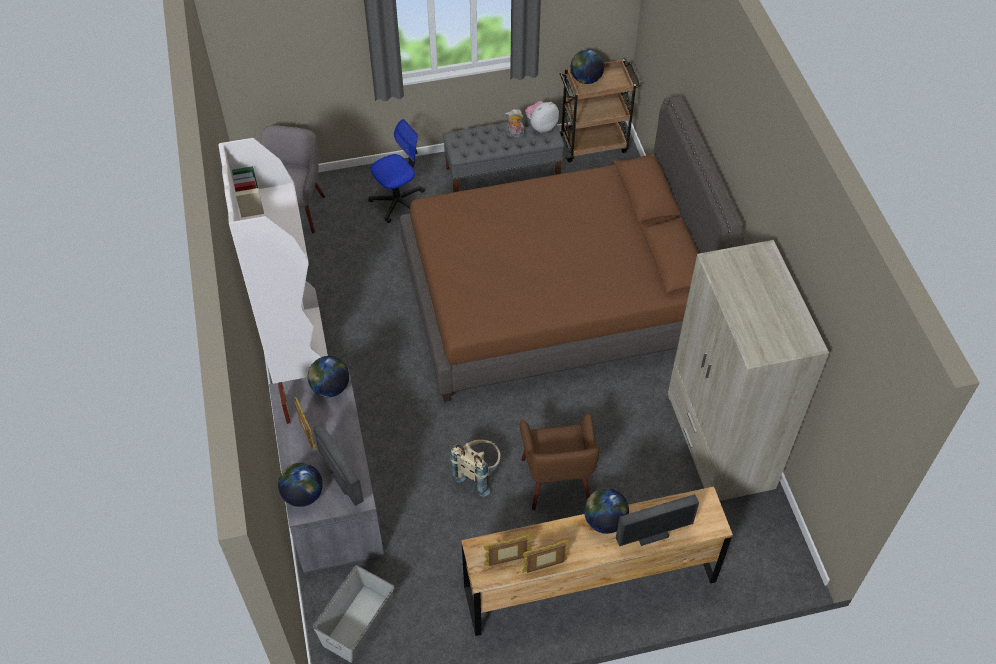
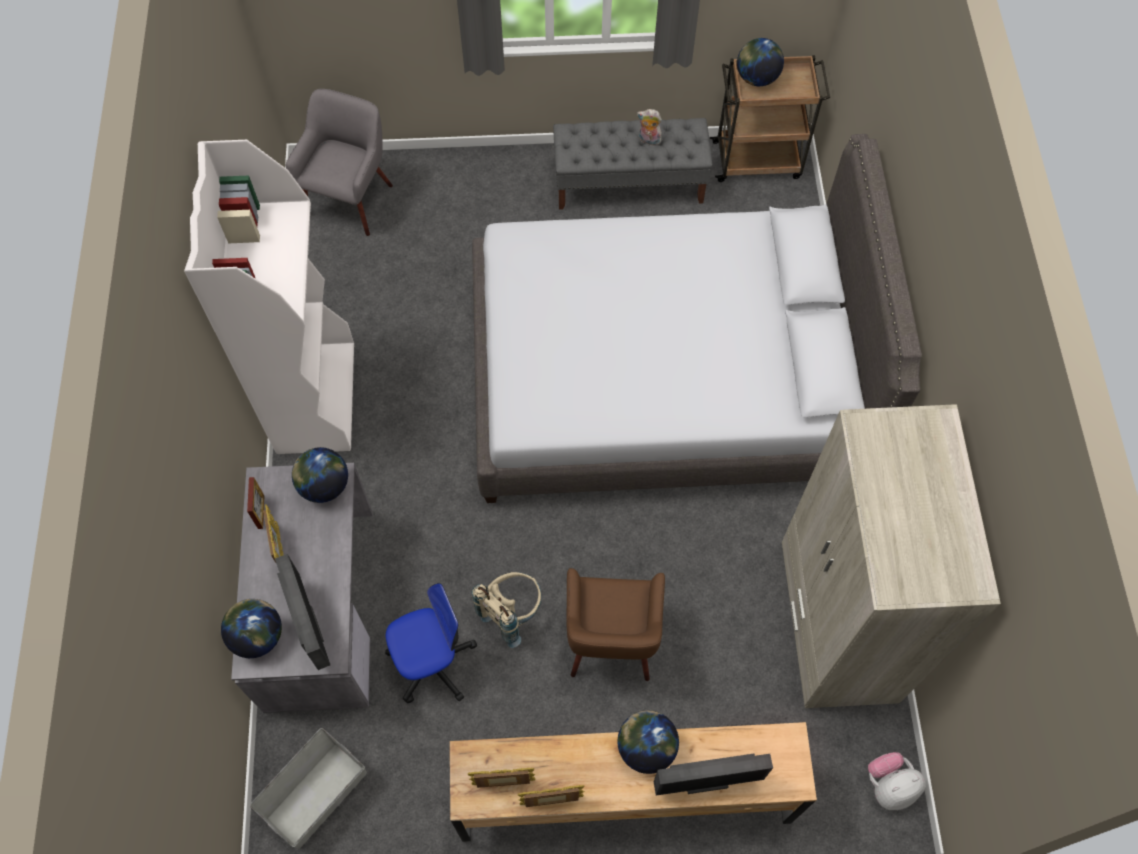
camera: 10 degrees right, 10 degrees up
(398, 202) = (485, 208): office chair -> office chair (432, 662)
(541, 126) = (686, 133): plush toy -> plush toy (889, 786)
(557, 298) = (663, 378): brown bed -> grey bed

